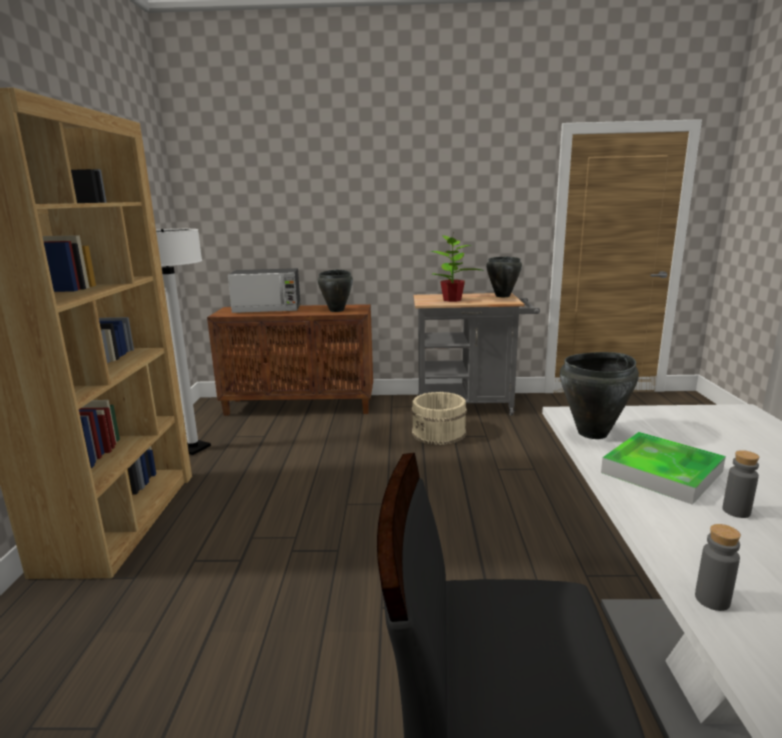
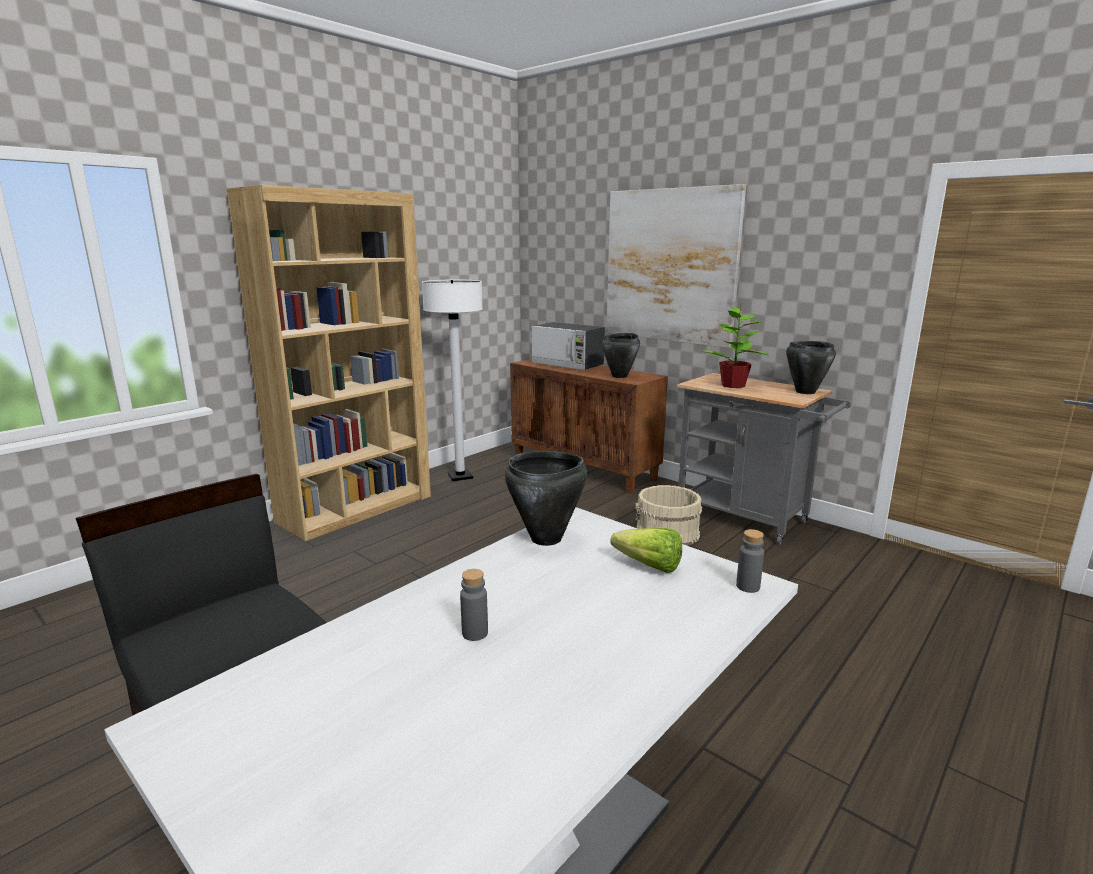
camera: 40 degrees right, 0 degrees up
(360, 206) = (670, 266): none -> picture
(661, 472) = (509, 585): tray -> none
(679, 424) = (644, 564): none -> lettuce
(712, 600) = (301, 655): grey bottle -> grey bottle (748, 586)

